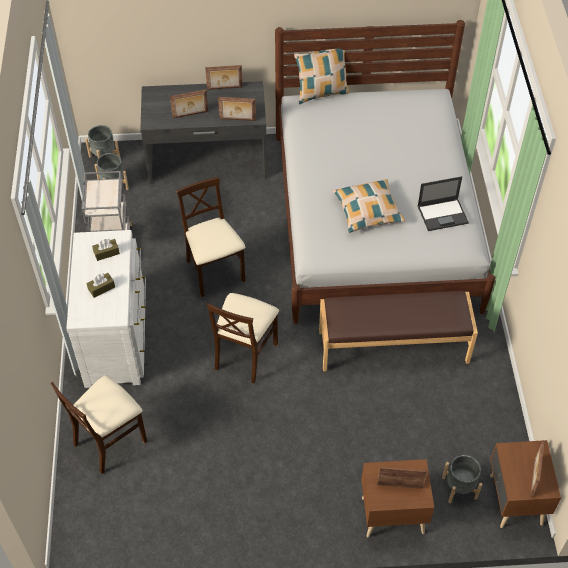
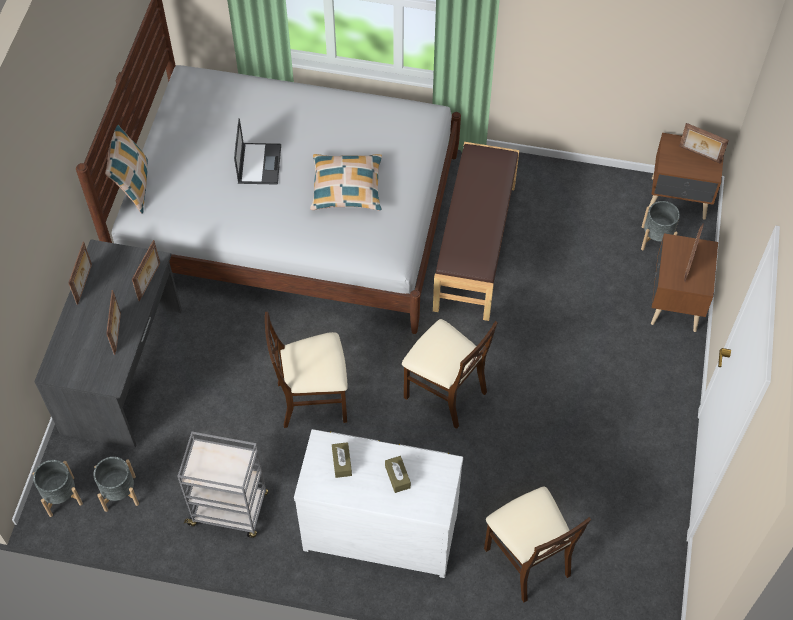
camera: 75 degrees left, 5 degrees up
(443, 214) = (376, 121): laptop -> laptop (259, 163)

